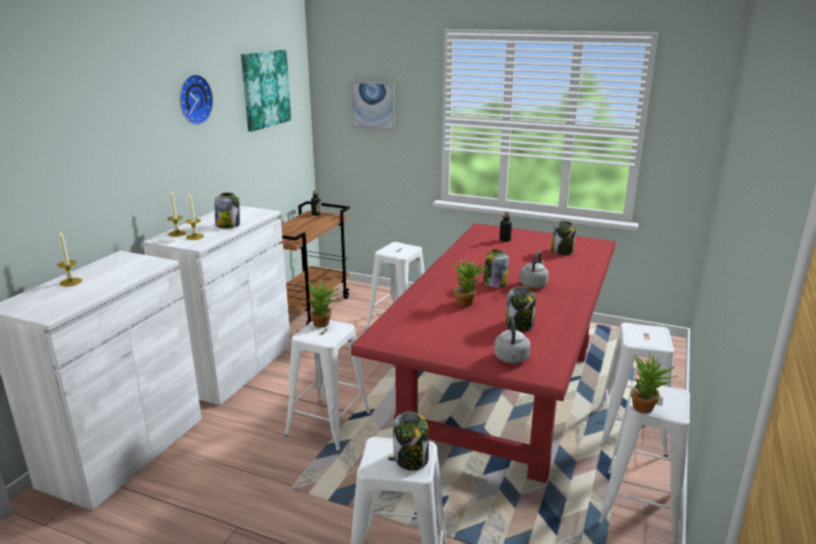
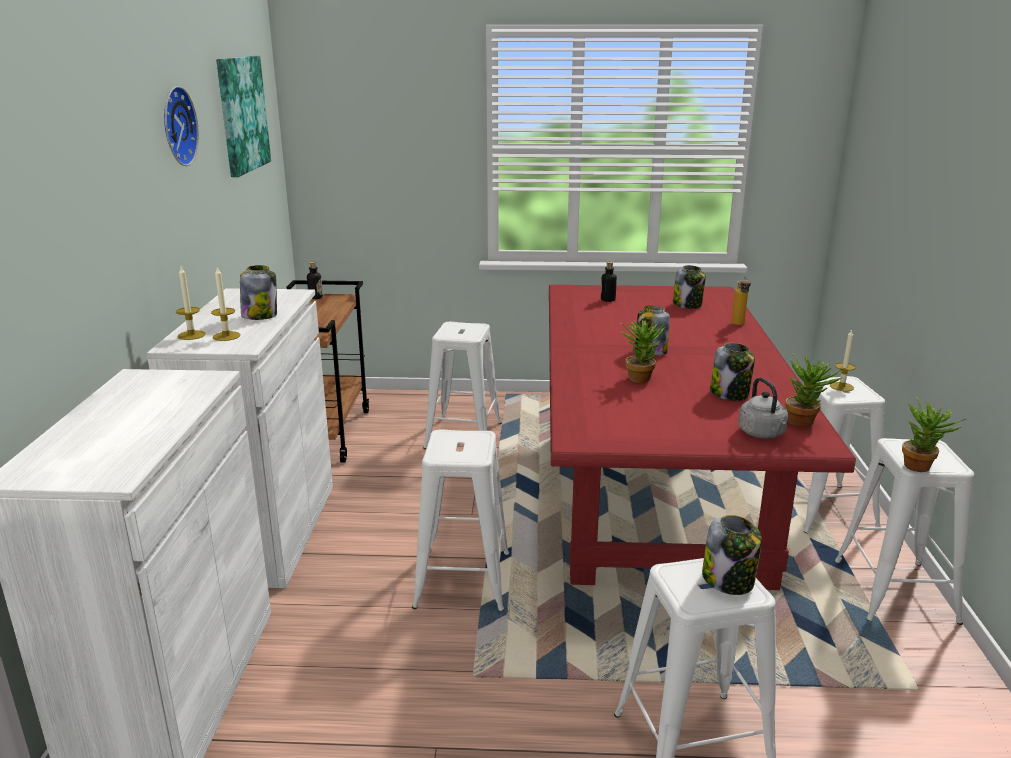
camera: 20 degrees left, 0 degrees up
(71, 282) = (93, 424): candle -> candle (841, 386)
(324, 324) = (453, 437): potted plant -> potted plant (805, 422)
(373, 105) = (383, 135): picture -> none
(534, 284) = (695, 345): grey kettle -> none
(586, 272) = (739, 325): none -> bottle

